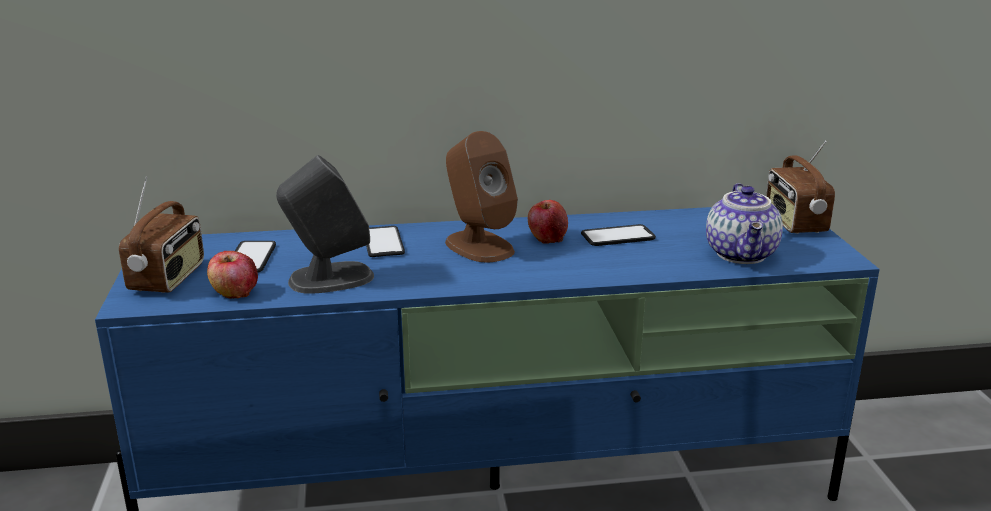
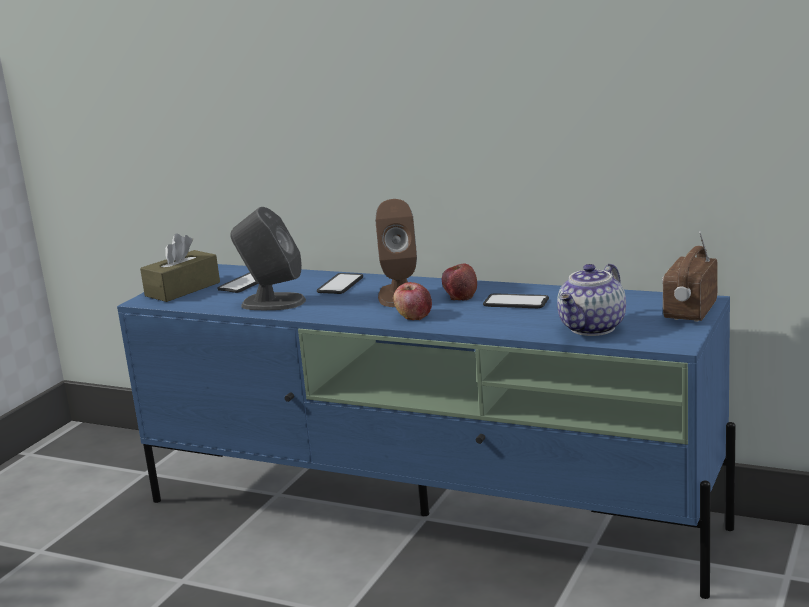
camera: 35 degrees right, 5 degrees down
(169, 278) = (182, 289): radio -> brown tissue box
(234, 292) = (206, 302): apple -> apple (413, 316)

